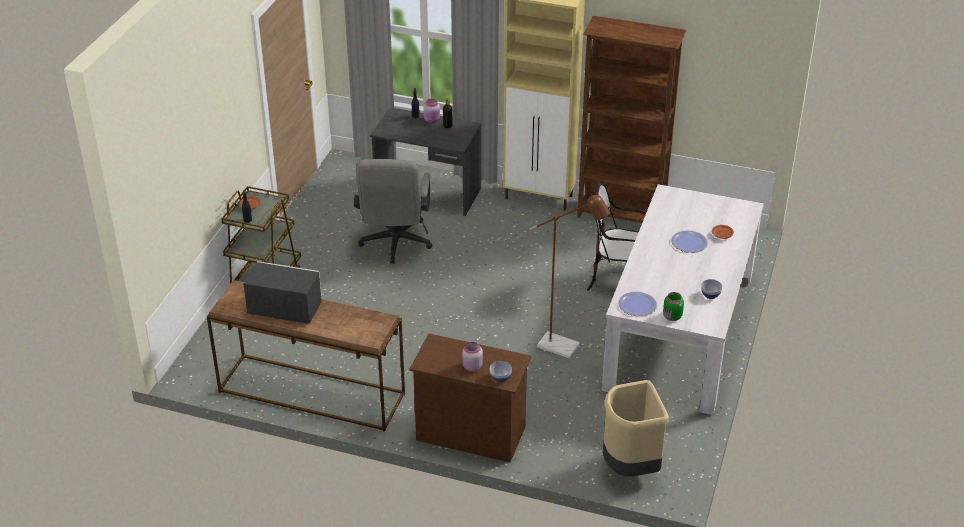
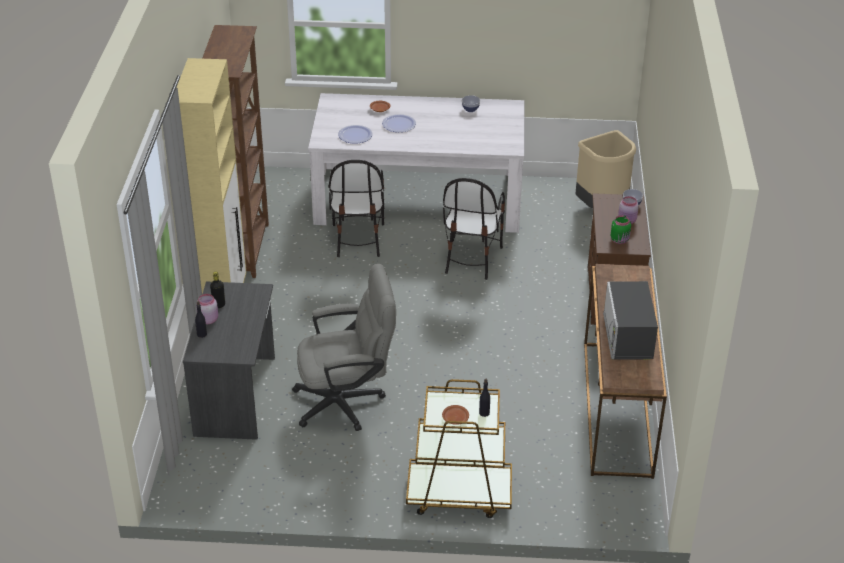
camera: 105 degrees left, 0 degrees up
(565, 348) = (471, 259): brown floor lamp -> chair
(637, 305) = (503, 141): plate -> plate (355, 135)
(672, 317) = (510, 124): green jar -> green jar (620, 240)

